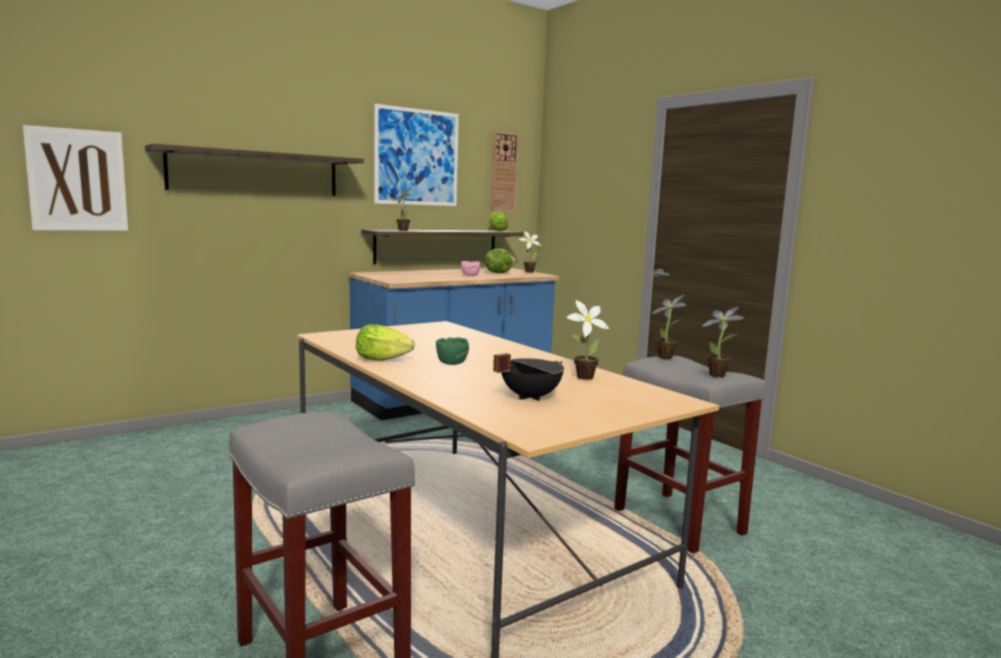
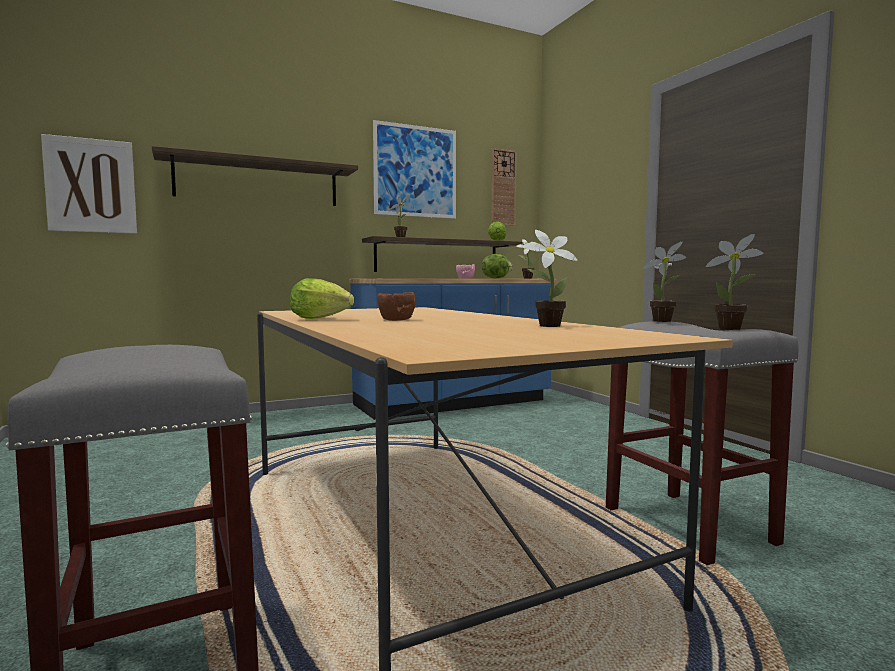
camera: 10 degrees right, 5 degrees down
(451, 362) = (396, 320): green bowl -> brown bowl
(529, 397) = (463, 334): black cooking pot -> none

